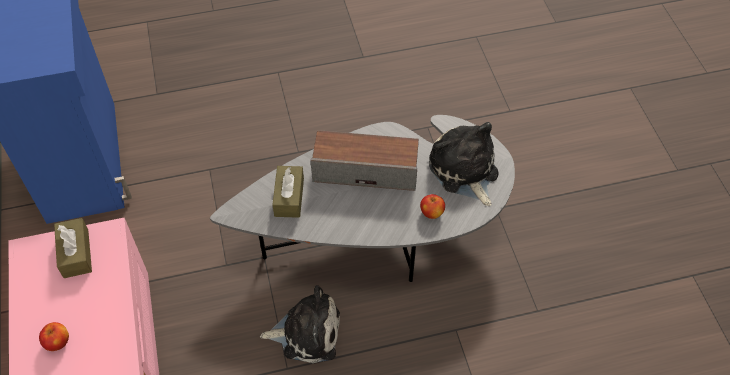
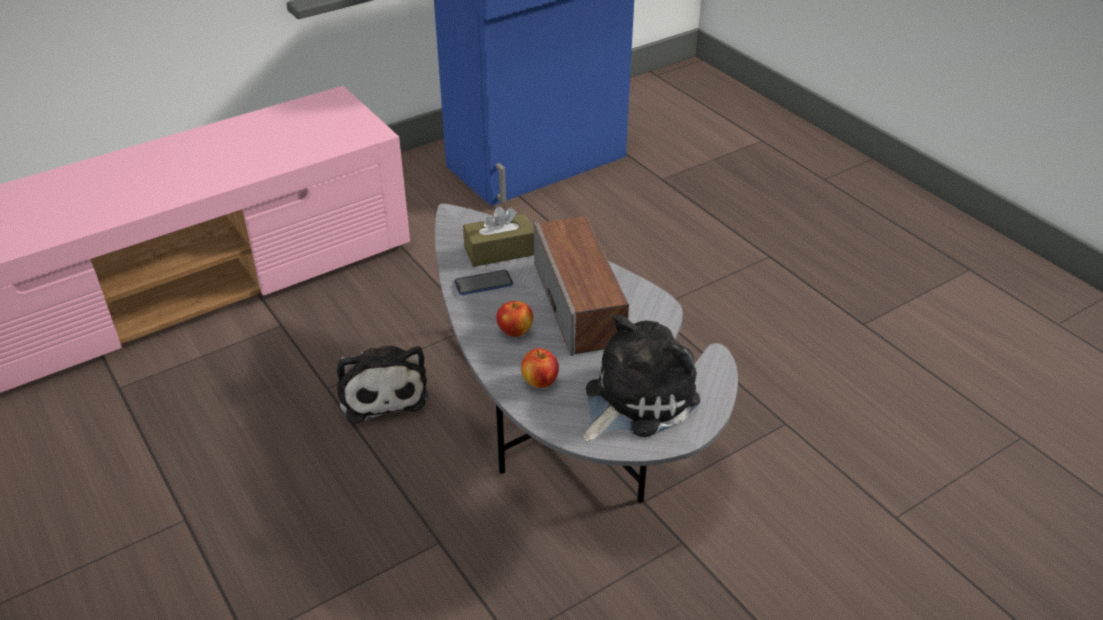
camera: 70 degrees right, 15 degrees down
(58, 342) = (233, 142): apple -> apple (515, 331)
(76, 253) = (341, 122): brown tissue box -> none
(322, 216) = (483, 284): none -> phone

